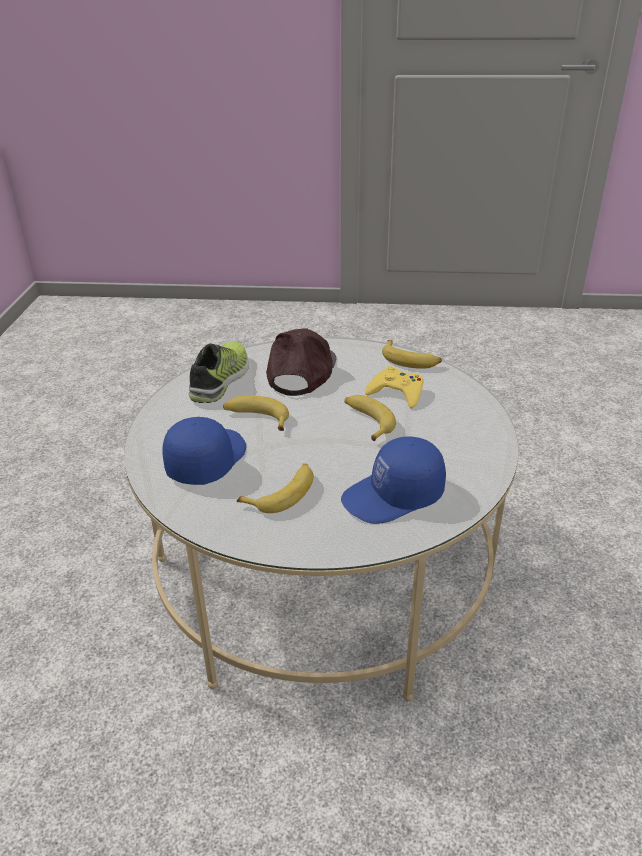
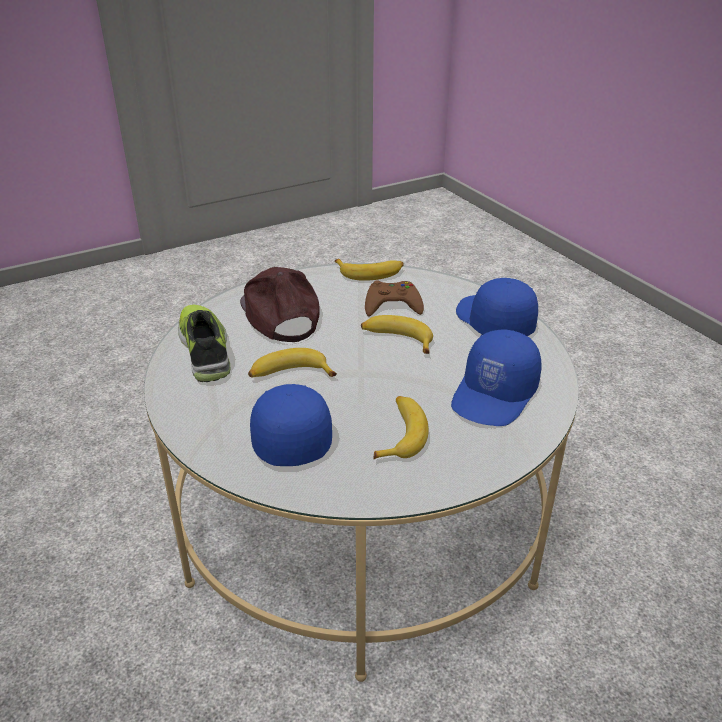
camera: 35 degrees left, 0 degrees up
(397, 393) = (392, 305): yellow game controller -> brown game controller
(468, 437) = (493, 322): none -> blue cap

